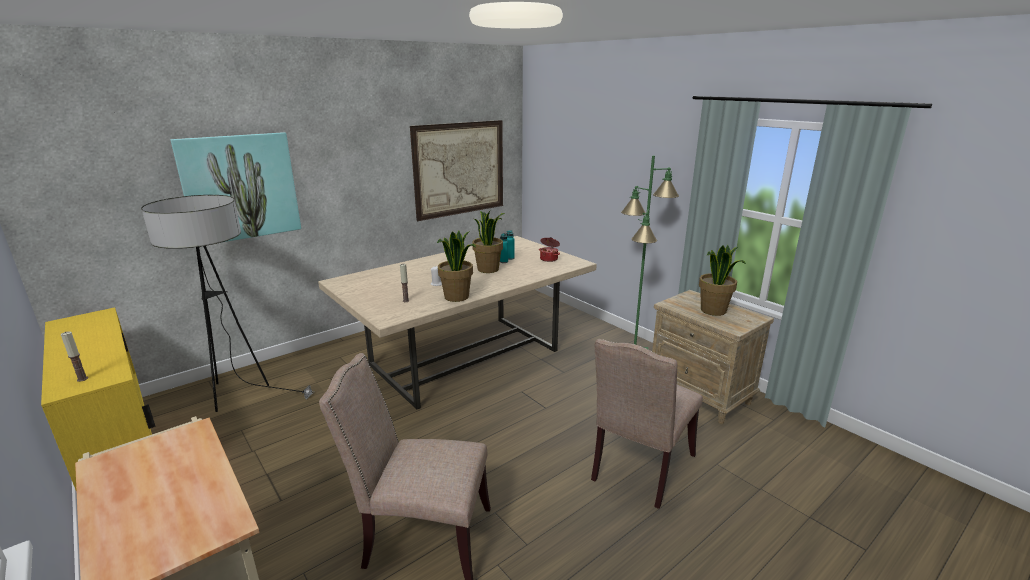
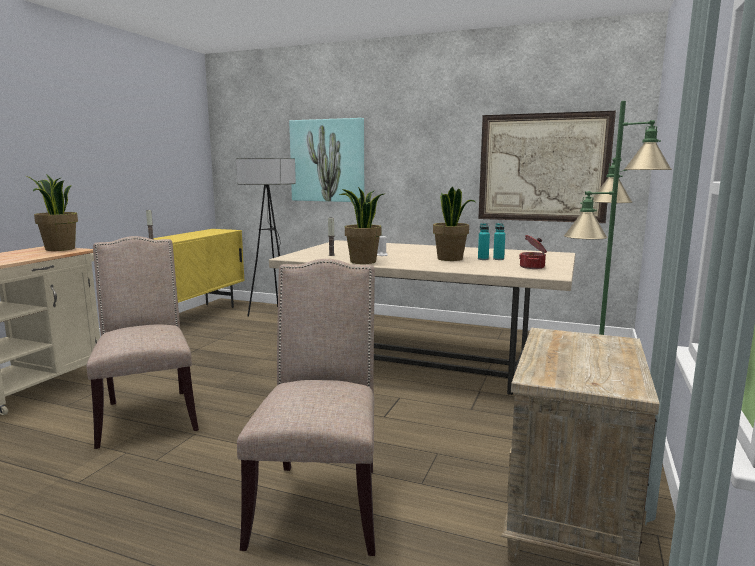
camera: 60 degrees right, 10 degrees down
(639, 469) = (320, 501): beige chair -> beige chair turned 90 degrees clockwise
(713, 311) = (582, 358): potted plant -> potted plant (59, 249)

